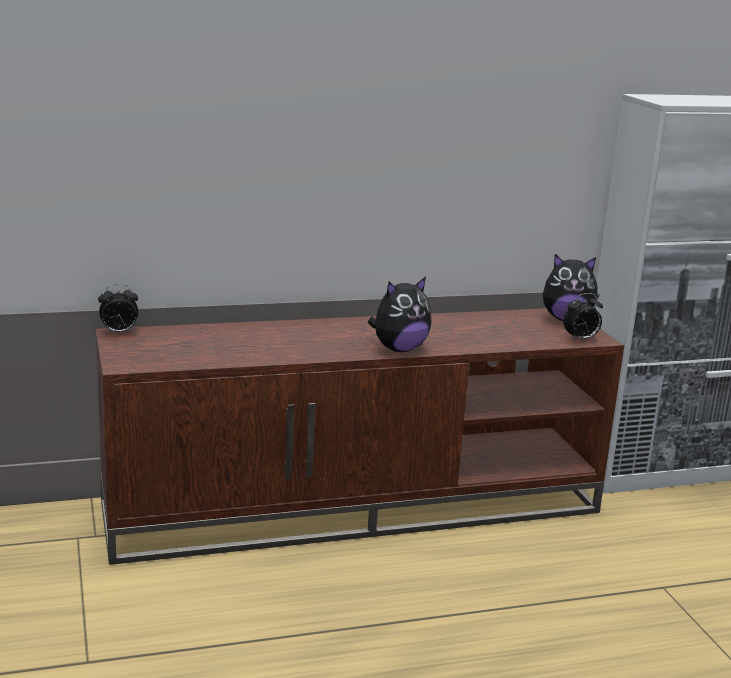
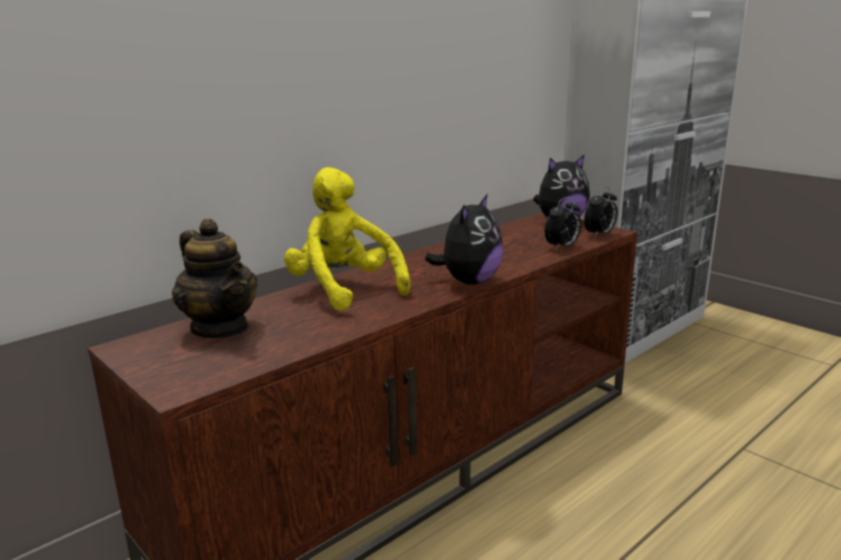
camera: 25 degrees left, 0 degrees up
(119, 333) = (128, 345): alarm clock -> alarm clock (562, 247)
(184, 337) = (221, 328): none -> teapot
(297, 332) = (344, 290): none -> yellow plush toy

